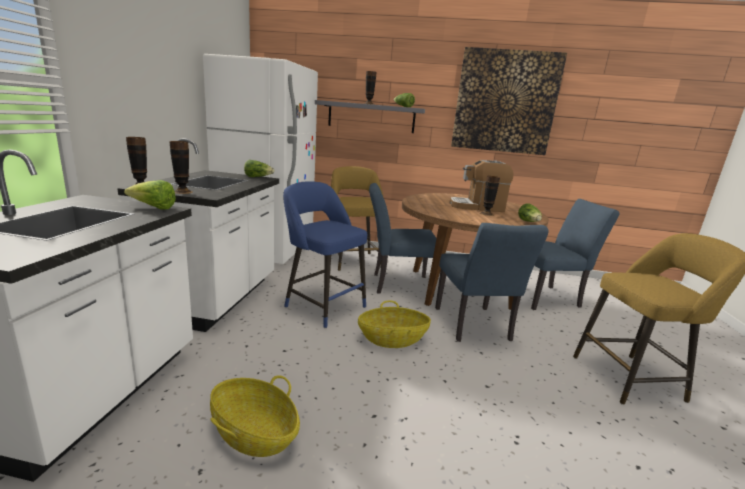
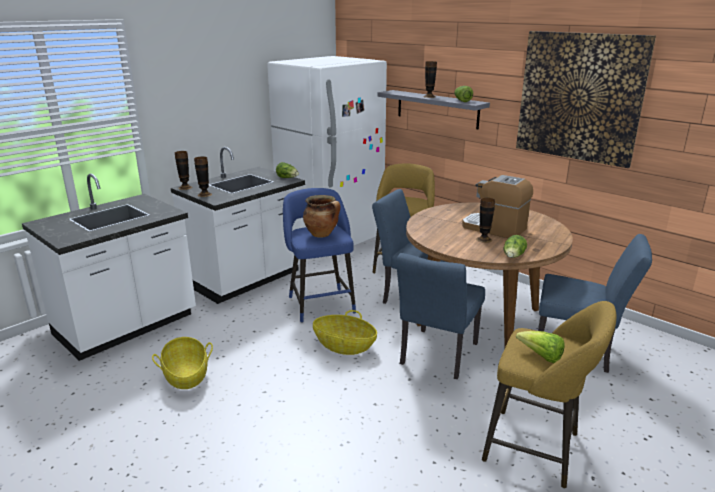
camera: 35 degrees right, 5 degrees up
(153, 208) = (166, 210): lettuce -> lettuce (541, 356)
(336, 227) = (322, 234): none -> cooking pot

